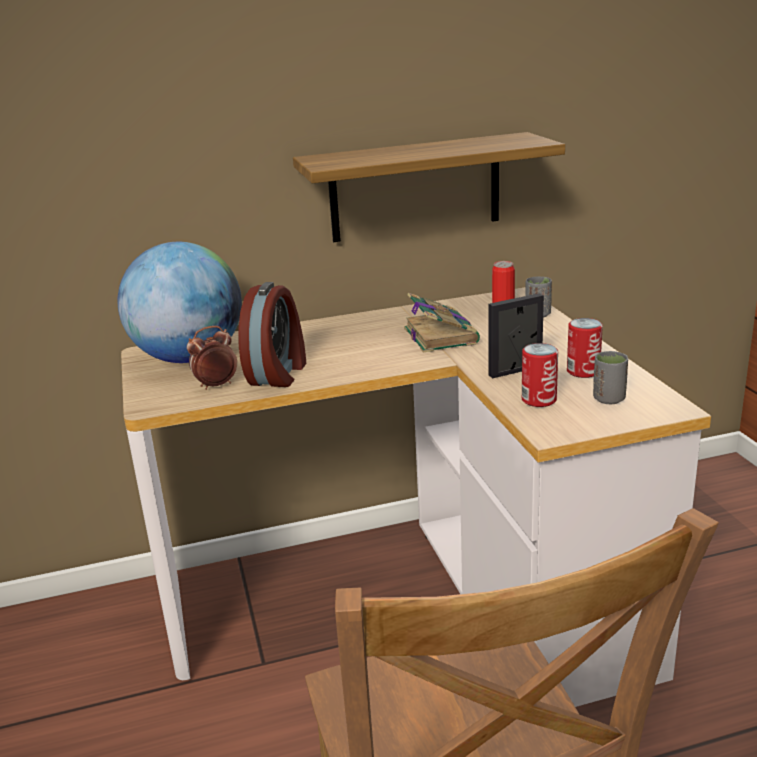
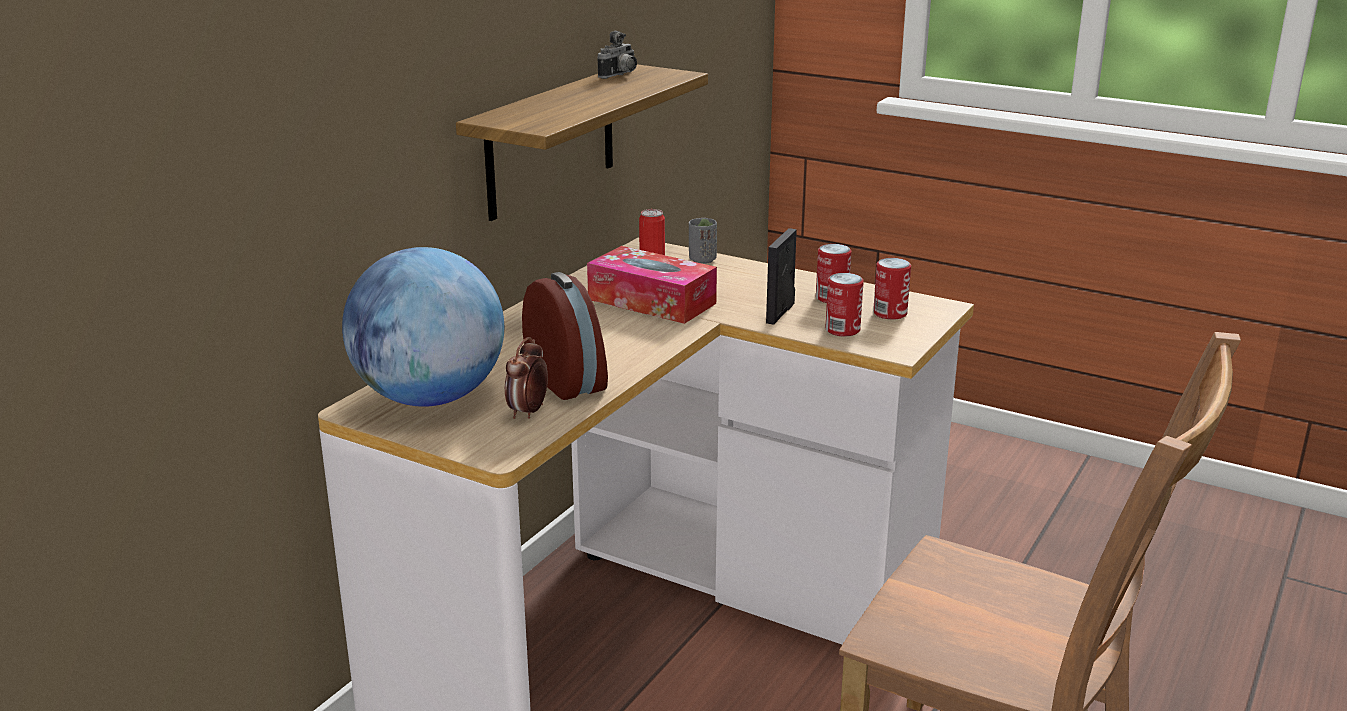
camera: 45 degrees left, 0 degrees up
(440, 335) = (652, 301): book -> tissue box
(490, 139) = (620, 75): none -> camera
(608, 399) = (890, 313): grey cup -> can

